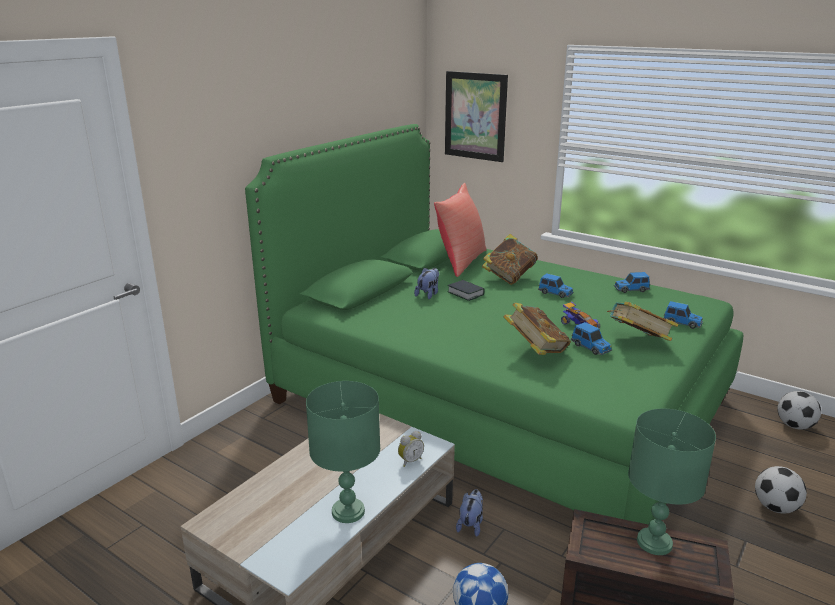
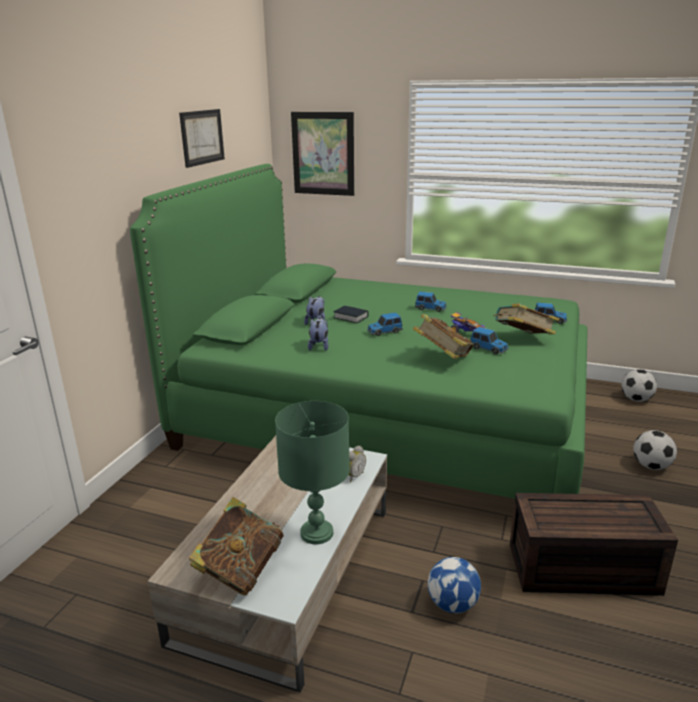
camera: 15 degrees left, 0 degrees up
(339, 98) = (202, 137): none -> picture
(461, 261) = (330, 291): red pillow -> none
(471, 524) = (411, 528): plush toy -> plush toy (319, 346)
(509, 277) = (382, 300): book -> book (240, 570)
(631, 289) = (492, 299): toy car -> toy car (384, 332)
(655, 543) = (595, 508): green table lamp -> none

